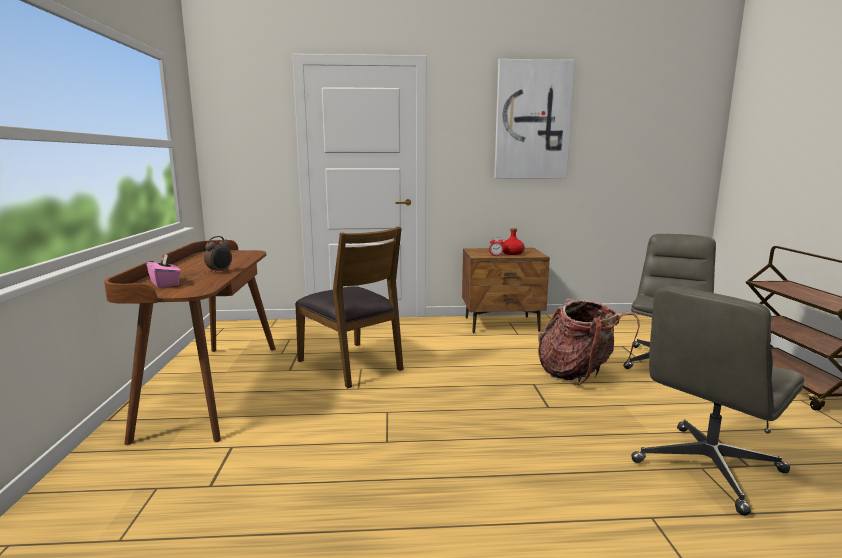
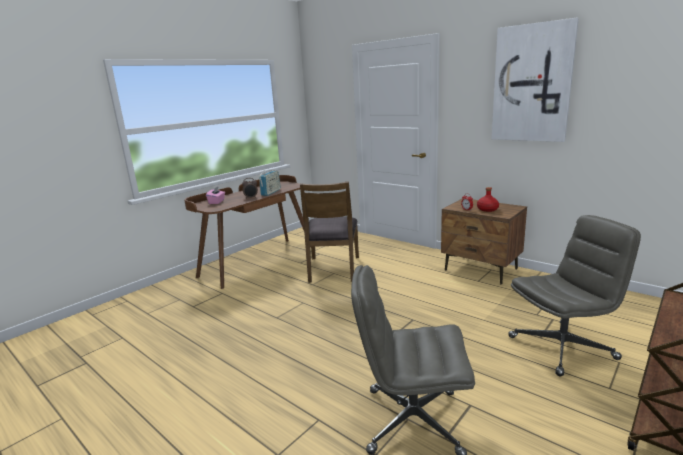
camera: 45 degrees right, 5 degrees up
(234, 263) = (271, 192): none -> radio
(578, 374) = (460, 326): backpack -> none

